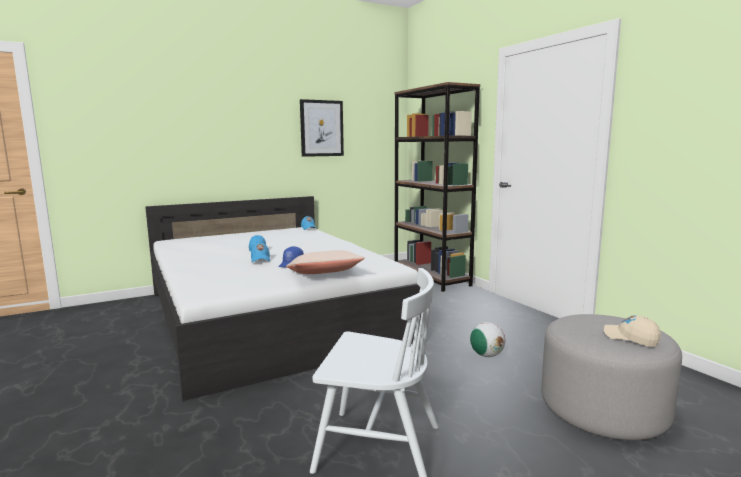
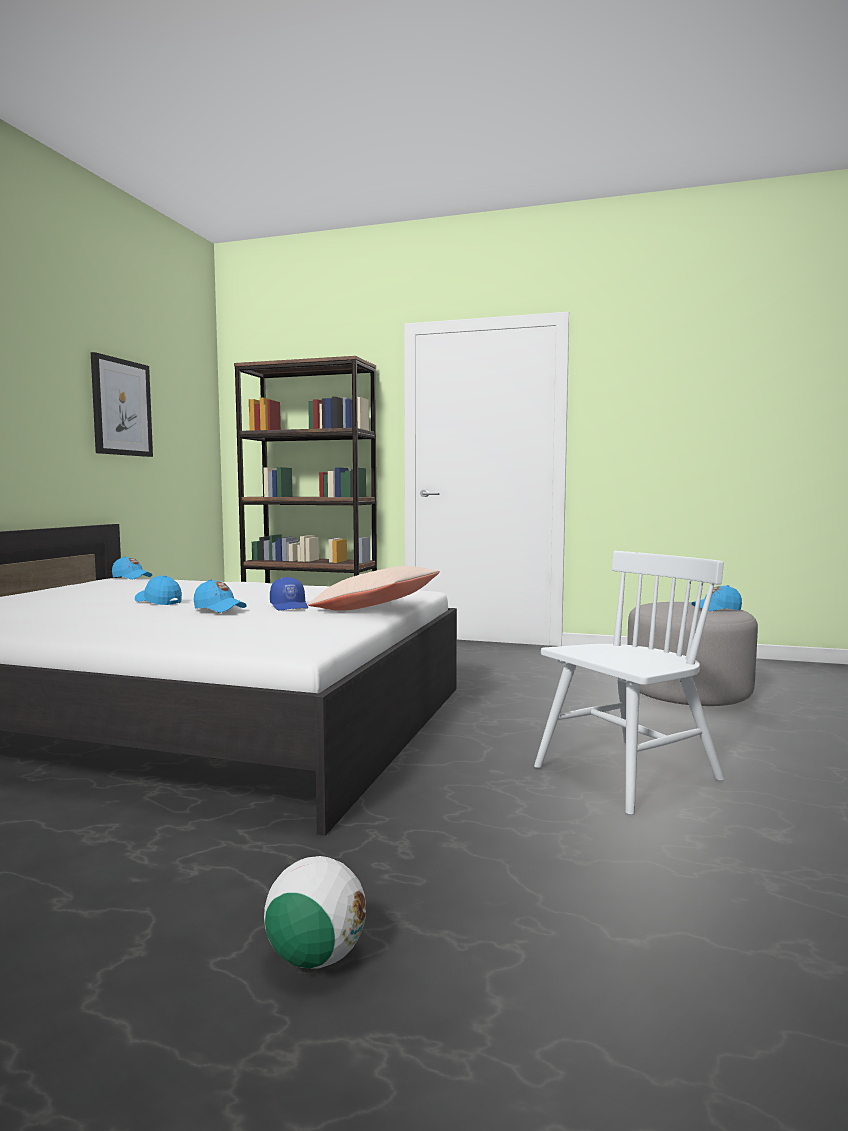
camera: 45 degrees left, 5 degrees down
(486, 355) = (533, 683): football -> football (316, 957)
(631, 338) = (716, 609): beige cap -> blue cap

